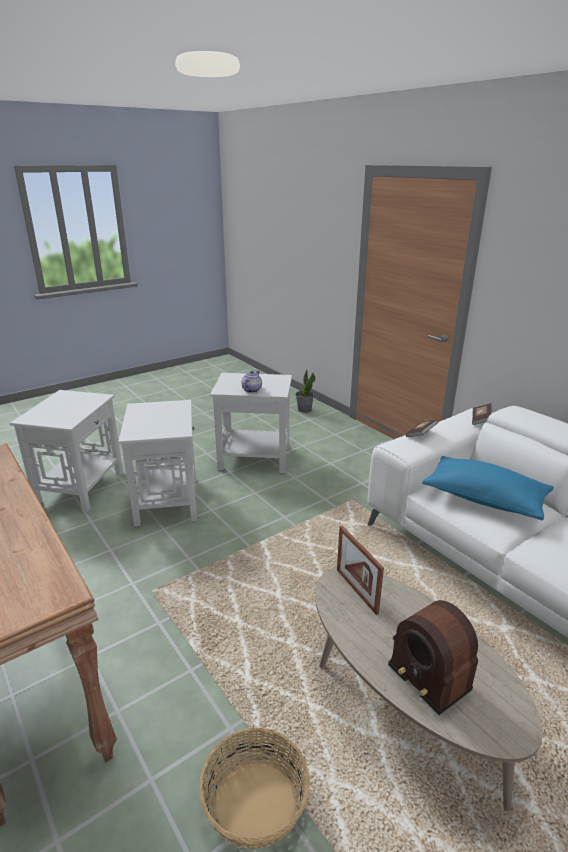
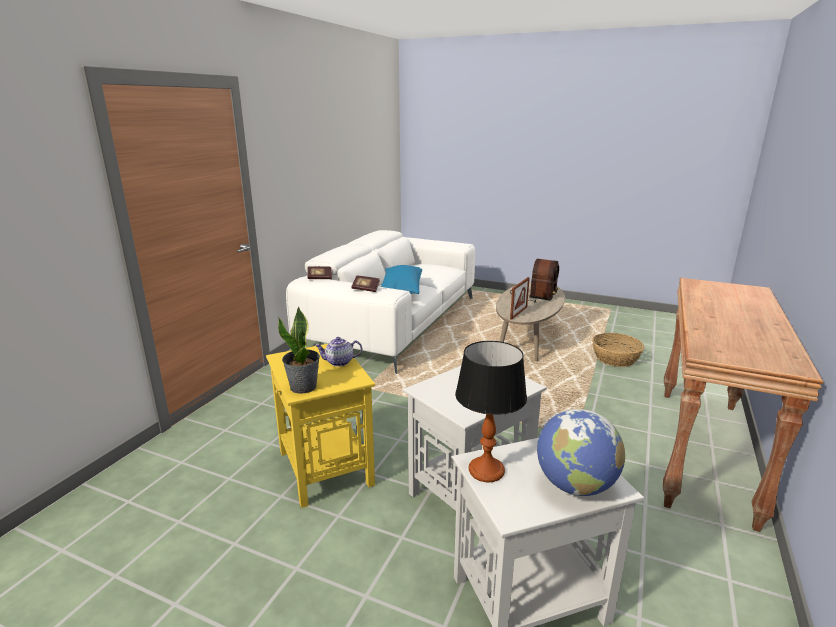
camera: 120 degrees left, 5 degrees down
(45, 411) = (575, 485): none -> globe
(91, 397) = (486, 470): none -> table lamp
(253, 458) = (325, 468): white side table -> yellow side table
(304, 409) = (139, 478): potted plant -> potted plant (304, 387)

